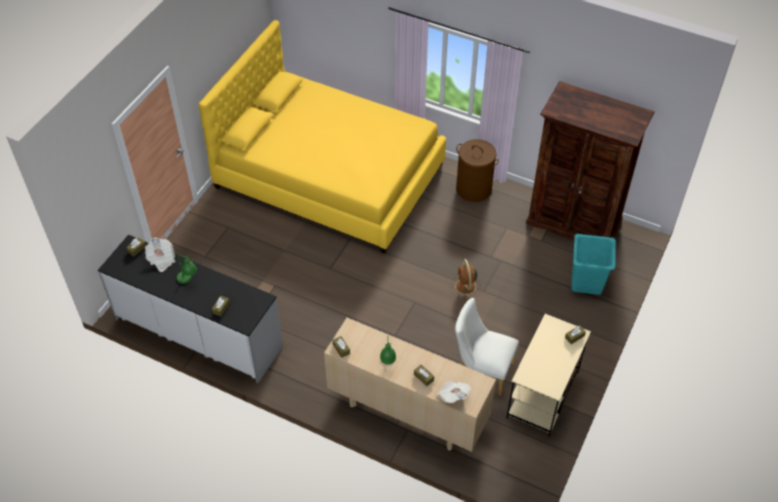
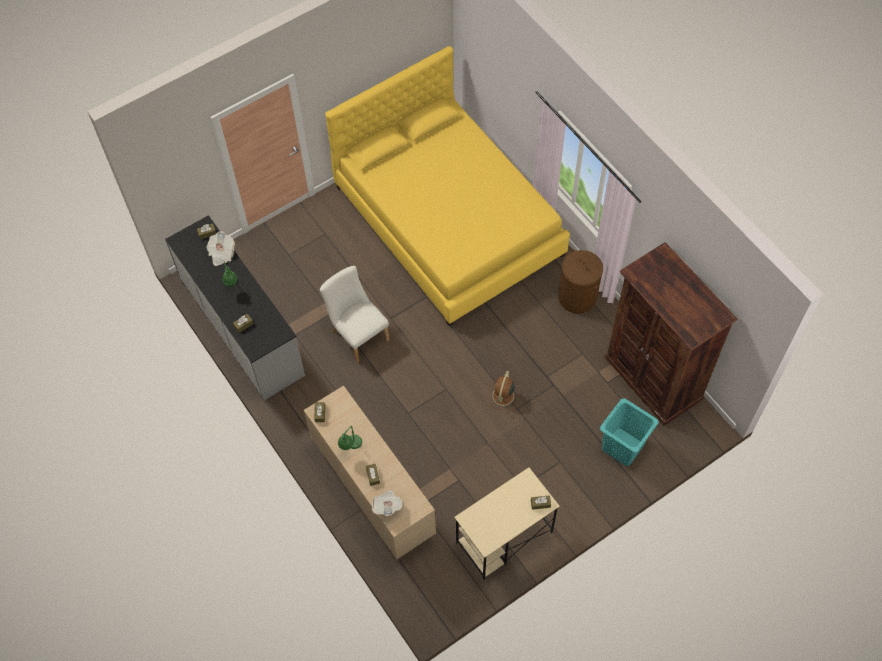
camera: 30 degrees right, 10 degrees up
(481, 370) = (464, 485): white chair -> white chair (357, 334)

